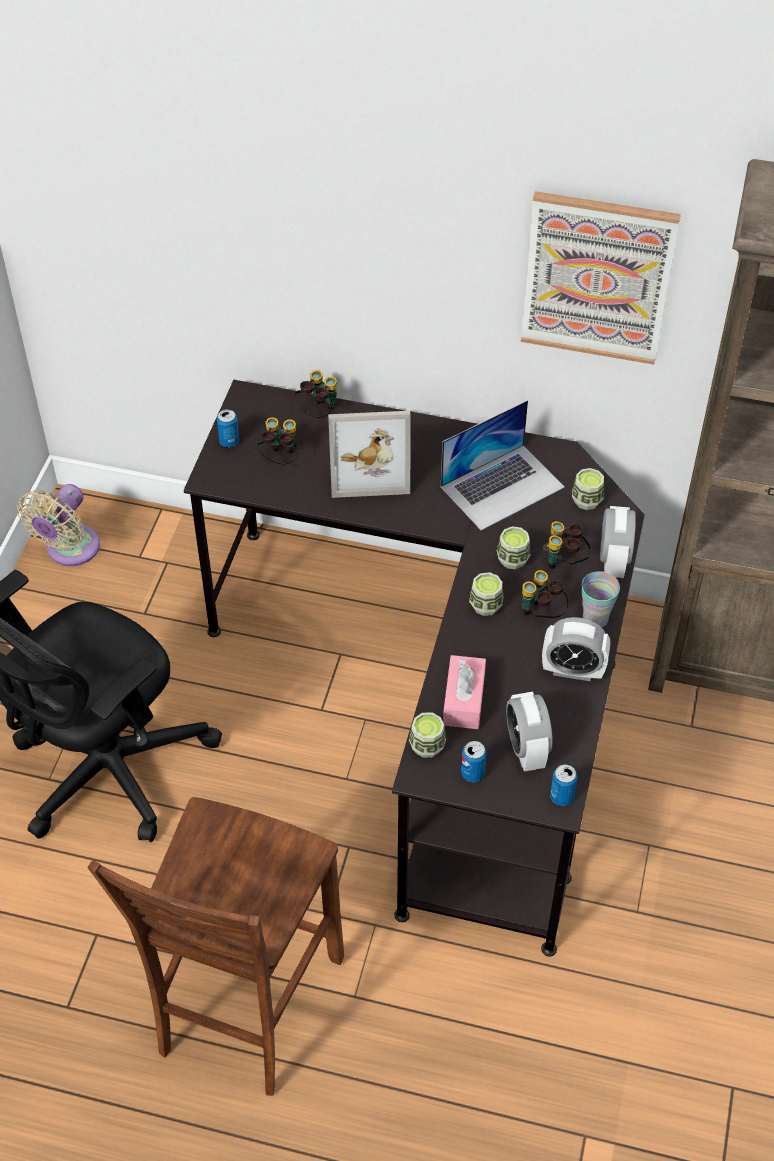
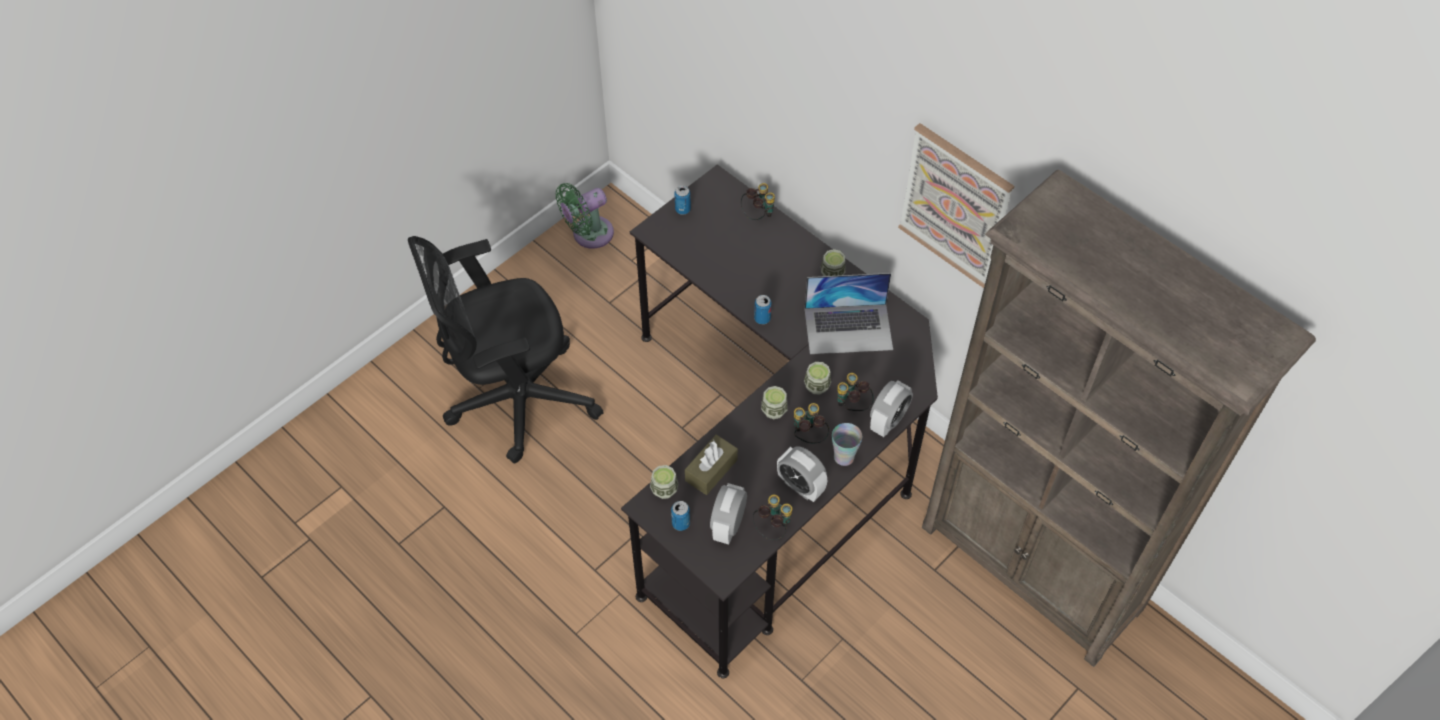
camera: 30 degrees right, 5 degrees up
(69, 550) = (589, 234): beige fan -> green fan
(245, 1007) = (503, 603): brown chair -> none
(280, 459) = (708, 238): binoculars -> binoculars (772, 528)
(369, 468) = (764, 272): picture frame -> none
(464, 700) = (711, 470): pink tissue box -> brown tissue box
(561, 797) = (728, 570): can -> can (762, 318)
(586, 500) = (902, 367): cup -> cup (832, 273)

